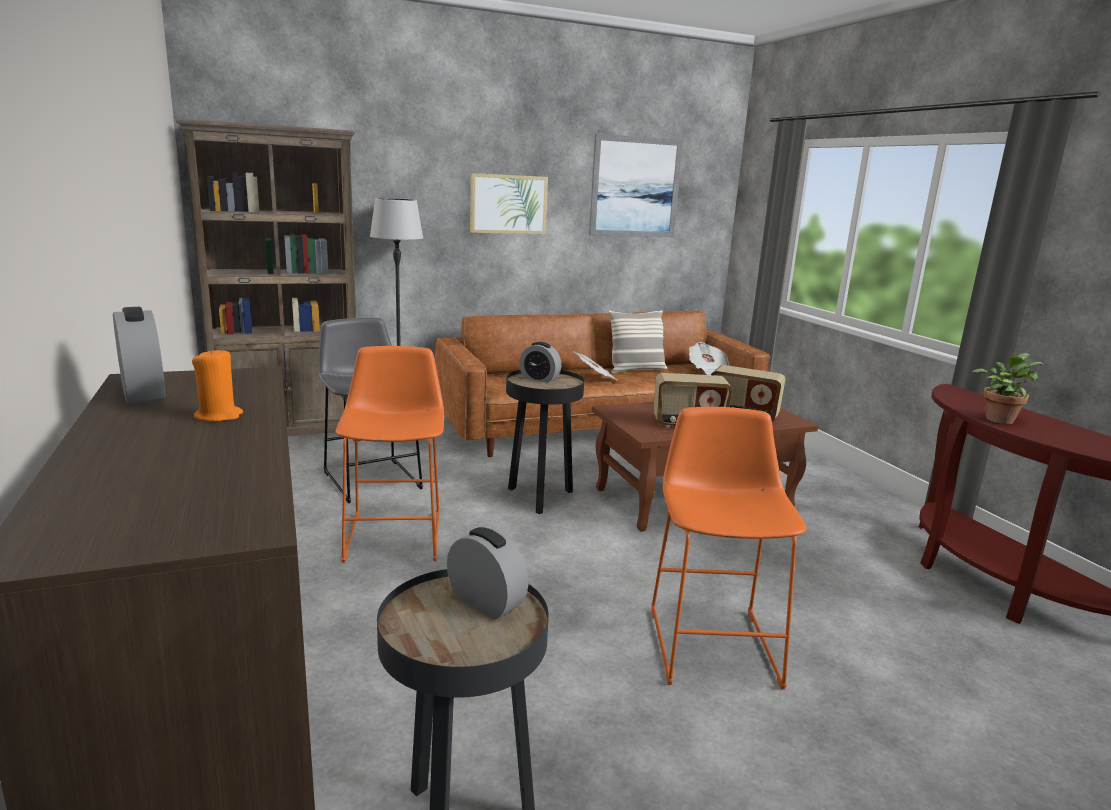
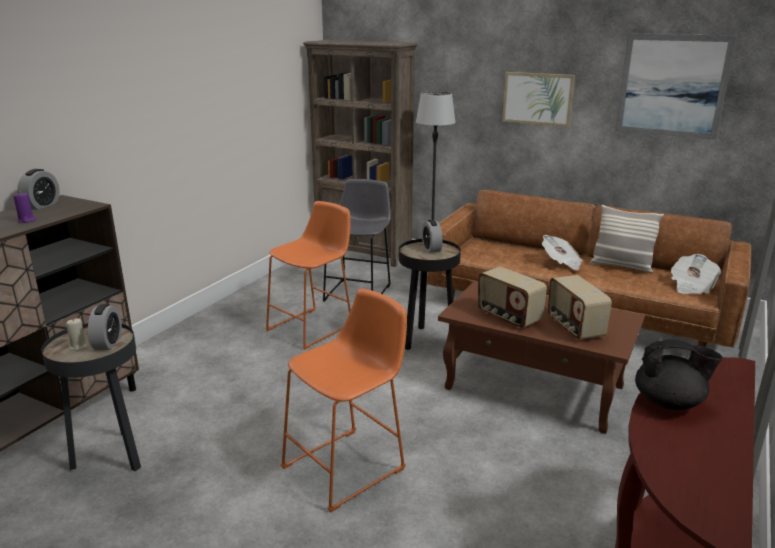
camera: 50 degrees right, 5 degrees up
(219, 416) = (27, 220): orange candle -> purple candle
(456, 629) = (79, 346): none -> beige candle
(998, 419) = (669, 402): potted plant -> black teapot

